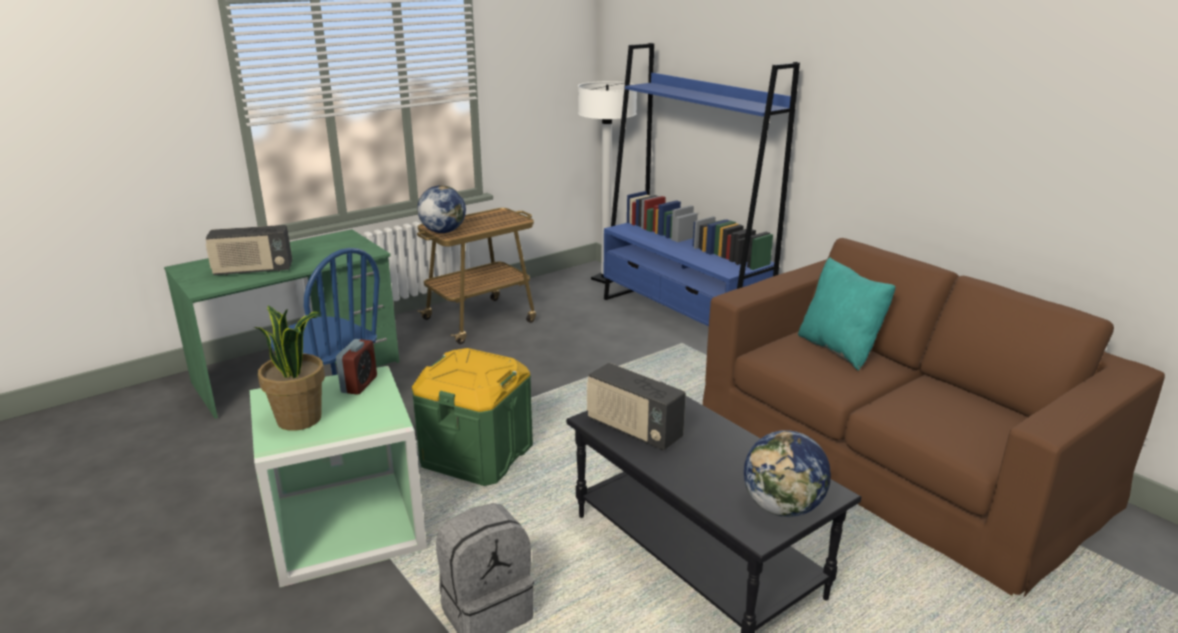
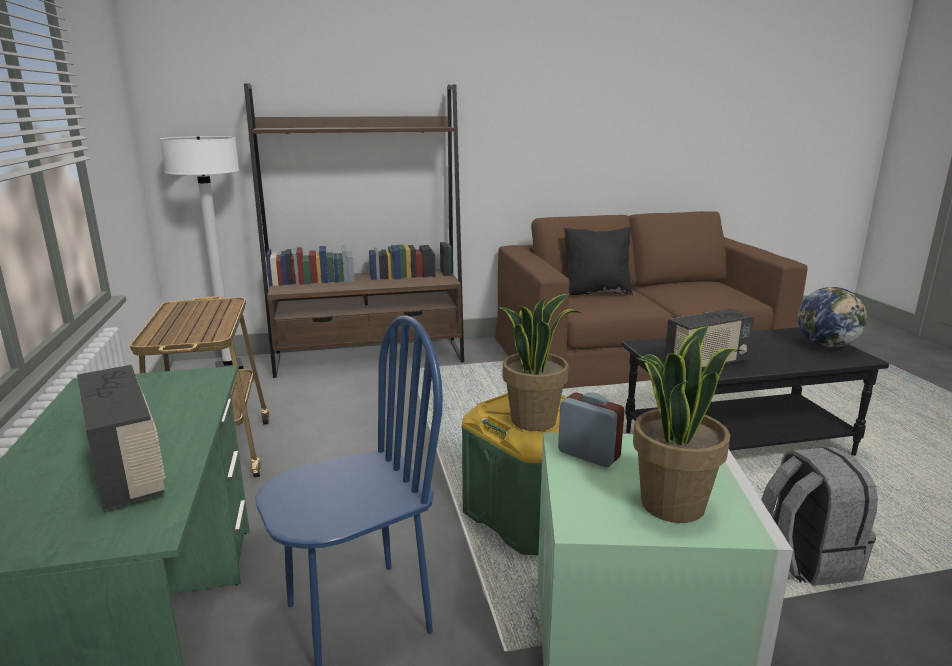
camera: 65 degrees left, 5 degrees down
(253, 270) = (129, 470): radio -> radio turned 45 degrees counterclockwise
(443, 231) = (191, 336): globe -> none
(448, 371) = (533, 420): none -> potted plant
(682, 320) = (370, 359): blue bookcase -> brown bookcase
(839, 349) = (595, 292): turquoise pillow -> black pillow

